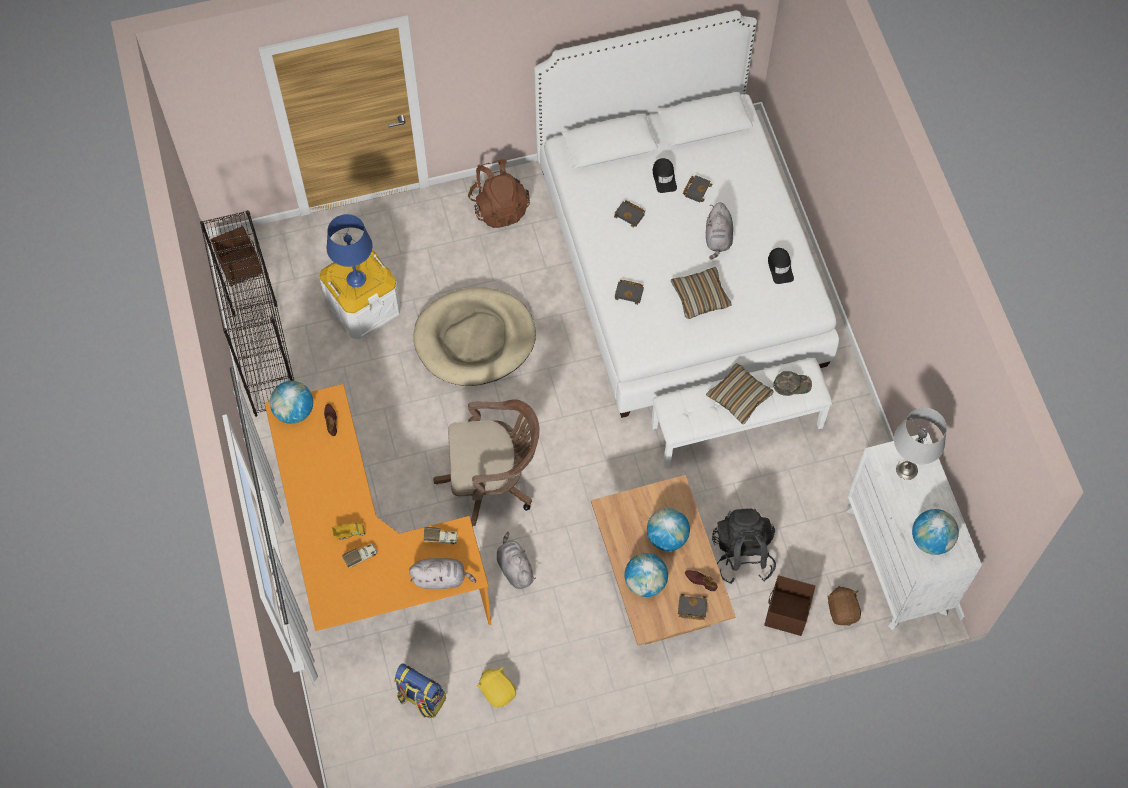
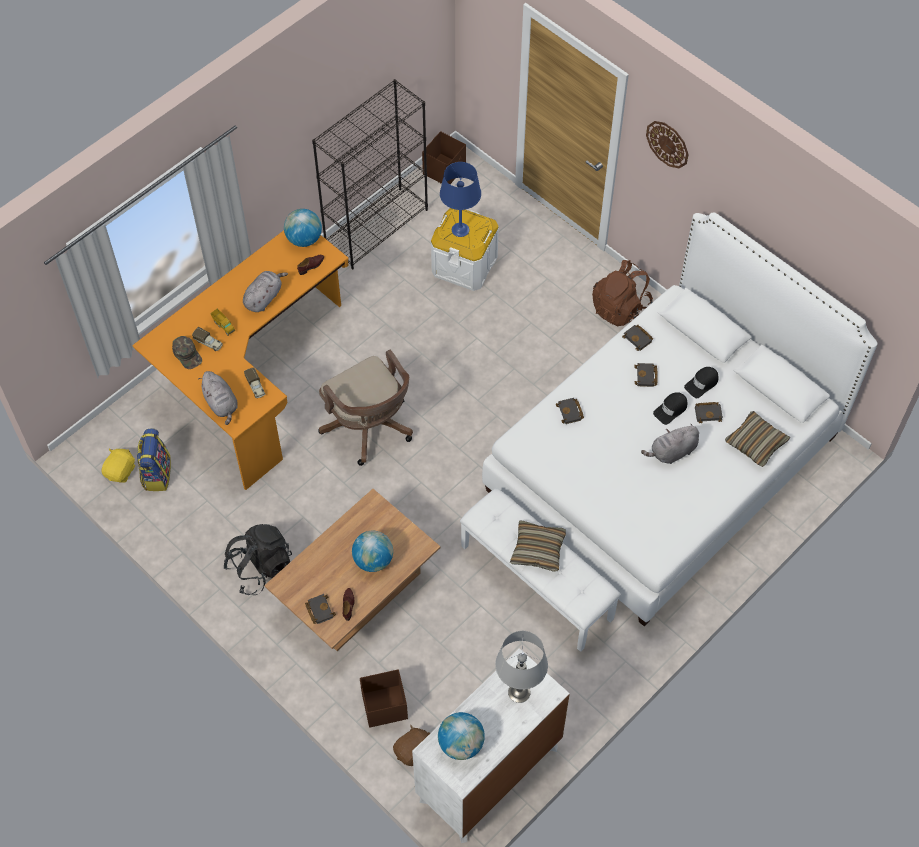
camera: 60 degrees right, 5 degrees down
(474, 38) = (667, 144): none -> wall clock
(475, 339) = (487, 352): beige dog bed -> none
(497, 691) = (191, 523): yellow plush toy -> yellow plush toy (121, 471)
(514, 568) = (303, 482): grey plush toy -> grey plush toy (264, 298)
(587, 199) = (638, 339): none -> black book
(645, 582) = (322, 564): globe -> none
(700, 297) = (604, 466): pillow -> pillow (755, 443)
(742, 554) = (418, 644): black backpack -> black backpack (260, 568)
(780, 267) = (677, 514): black cap -> black cap (671, 409)
(792, 384) = (578, 585): green cap -> green cap (187, 354)

